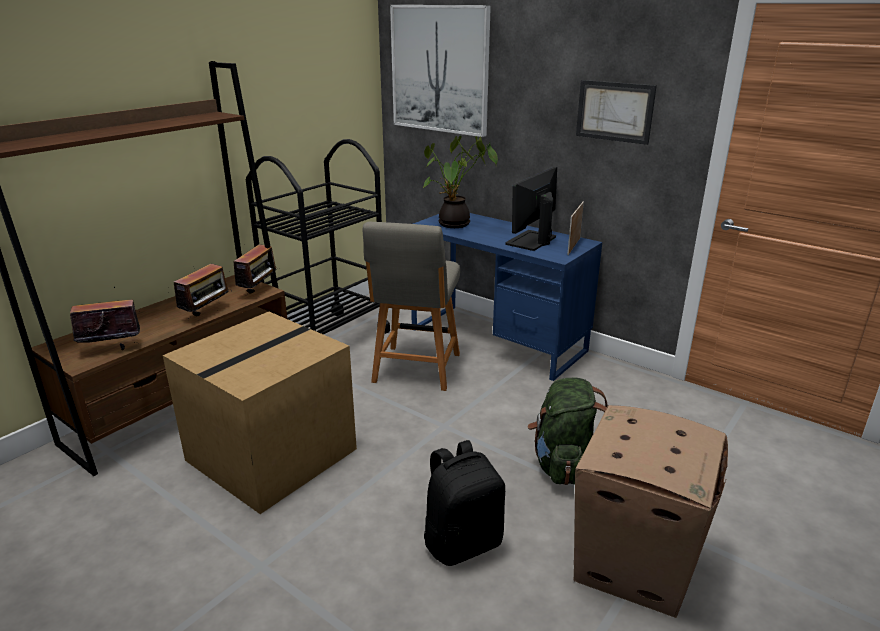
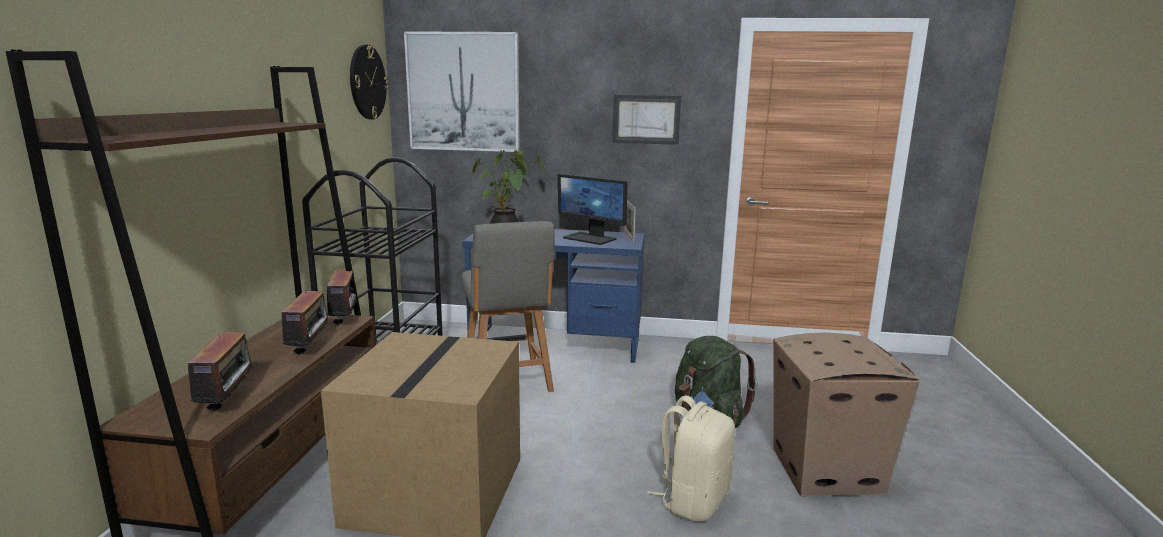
camera: 30 degrees left, 10 degrees down
(111, 349) = (228, 404): radio -> radio turned 135 degrees clockwise
(347, 60) = (367, 82): none -> wall clock
(462, 542) = (693, 500): black backpack -> beige backpack
(531, 241) = (590, 238): monitor -> monitor turned 60 degrees counterclockwise

